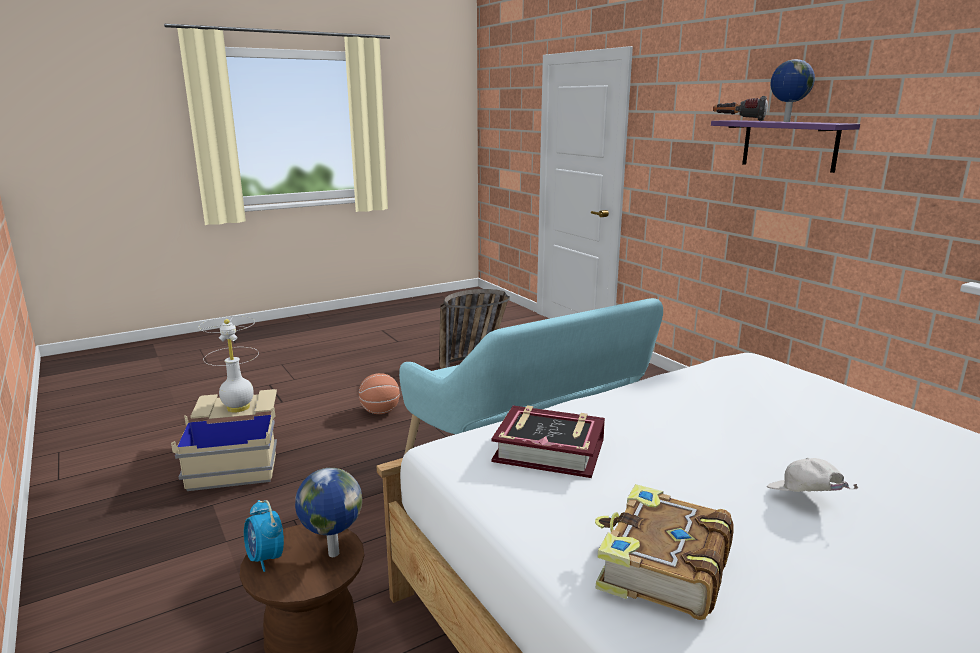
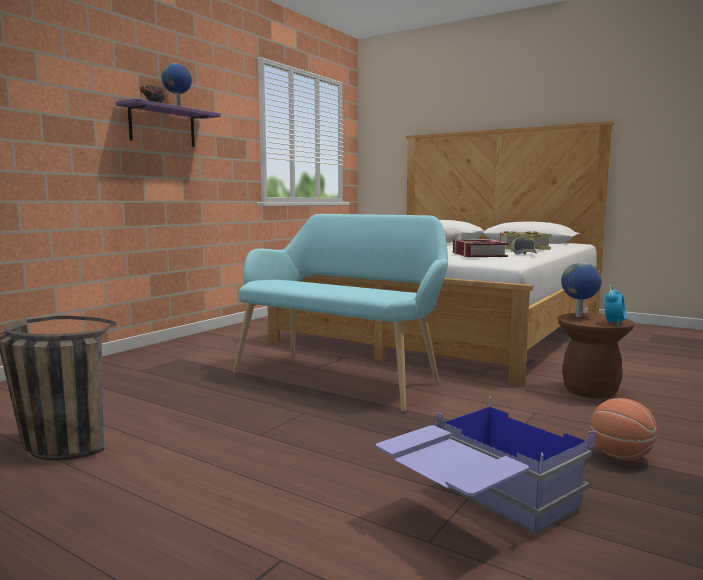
camera: 115 degrees left, 10 degrees down
(237, 458) = (480, 511): beige storage box -> blue storage box
(238, 407) = (451, 455): white table lamp -> none
(380, 411) = (264, 461): basketball -> basketball (621, 456)
(545, 512) = (524, 254): none -> cap

